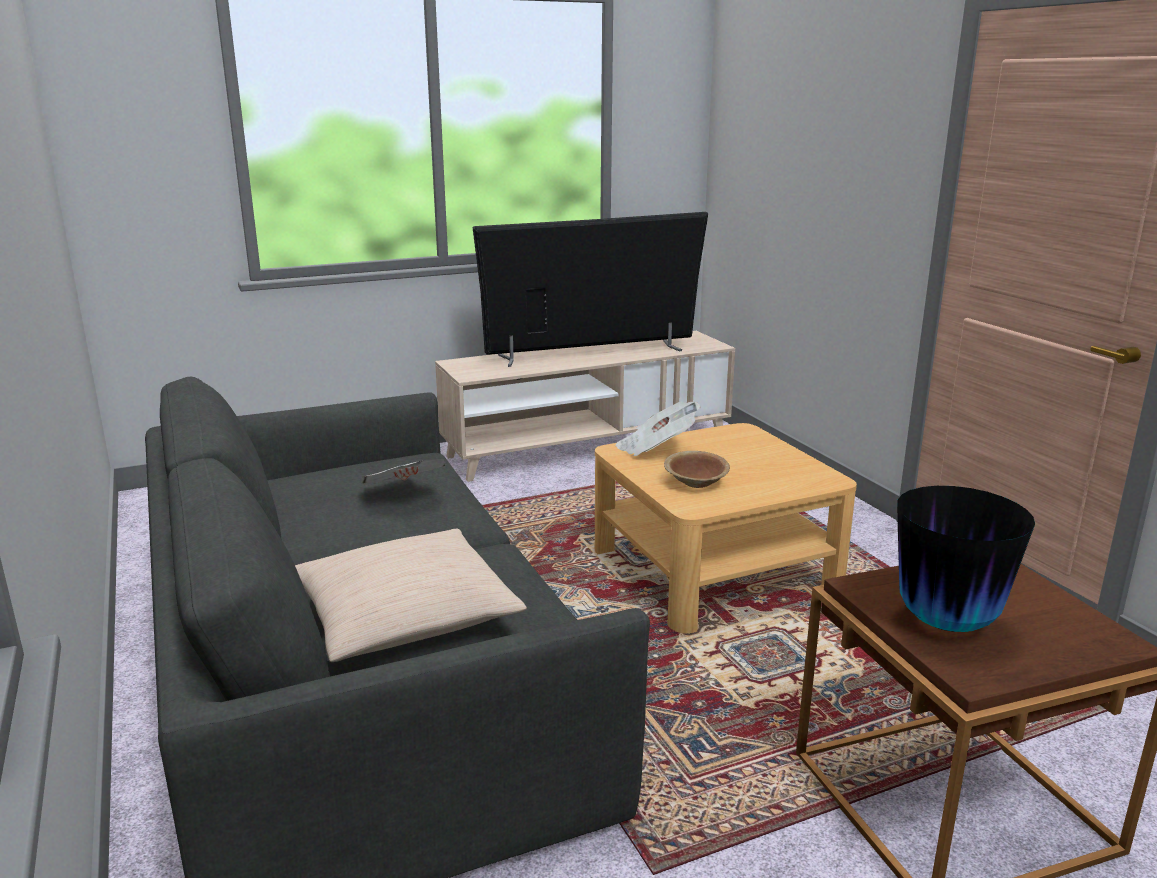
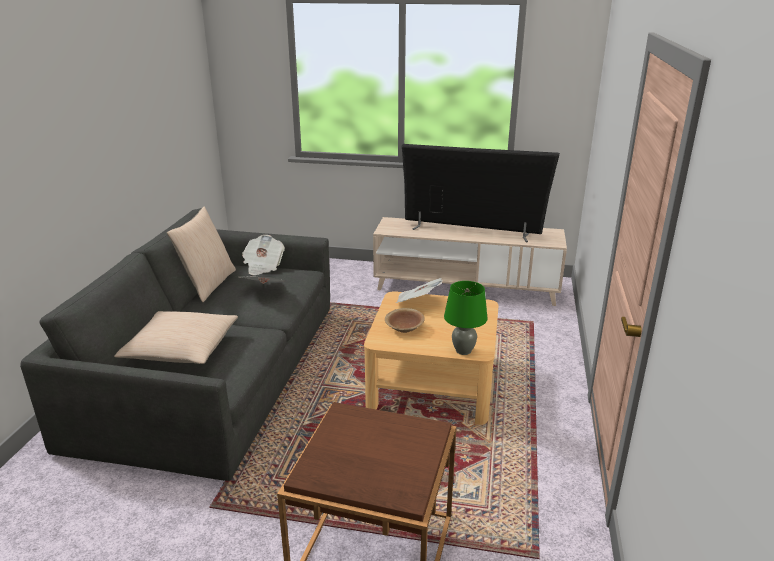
camera: 35 degrees right, 5 degrees up
(280, 514) = (208, 284): none -> beige pillow
(340, 464) = (263, 266): none -> newspaper
(810, 484) = (463, 351): none -> green table lamp
(946, 623) = (344, 447): vase -> none

